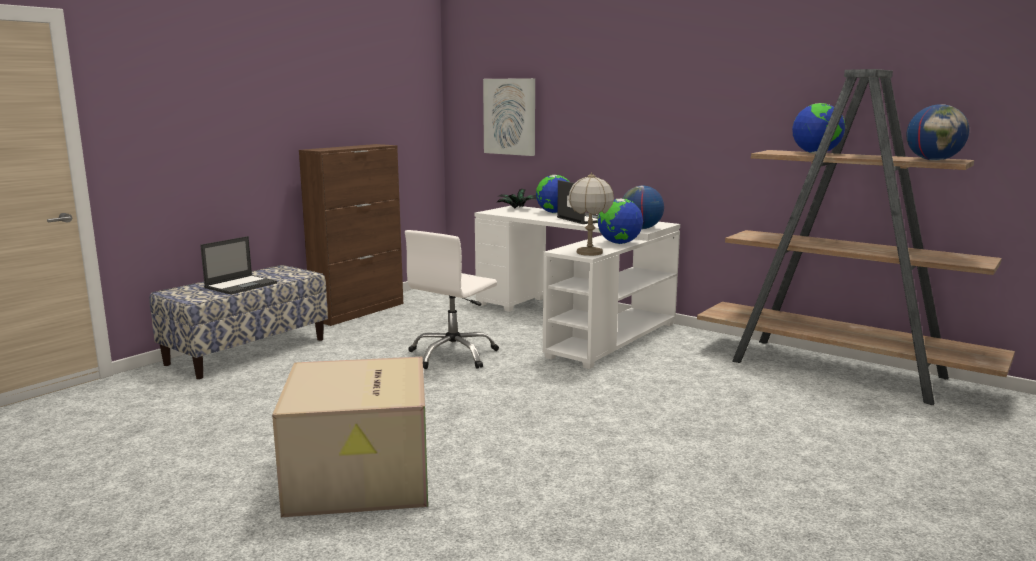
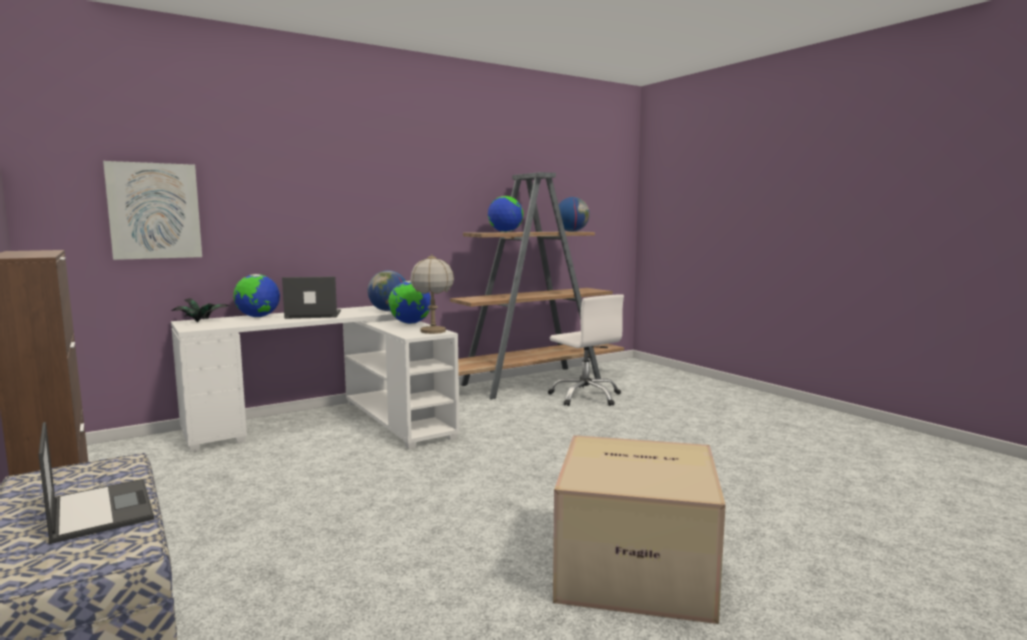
camera: 70 degrees left, 5 degrees down
(453, 355) = (345, 485): white office chair -> white office chair (585, 397)

